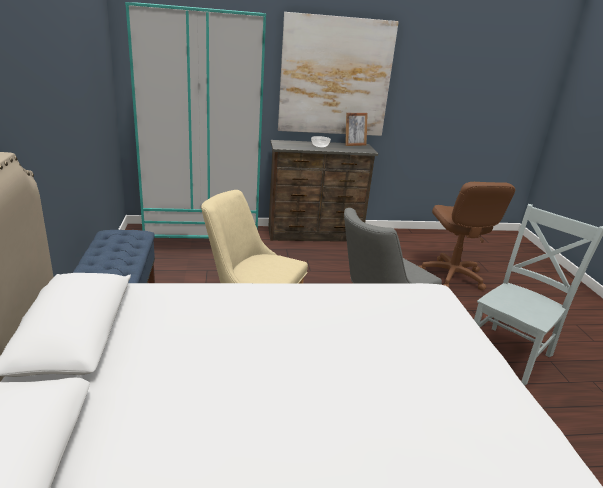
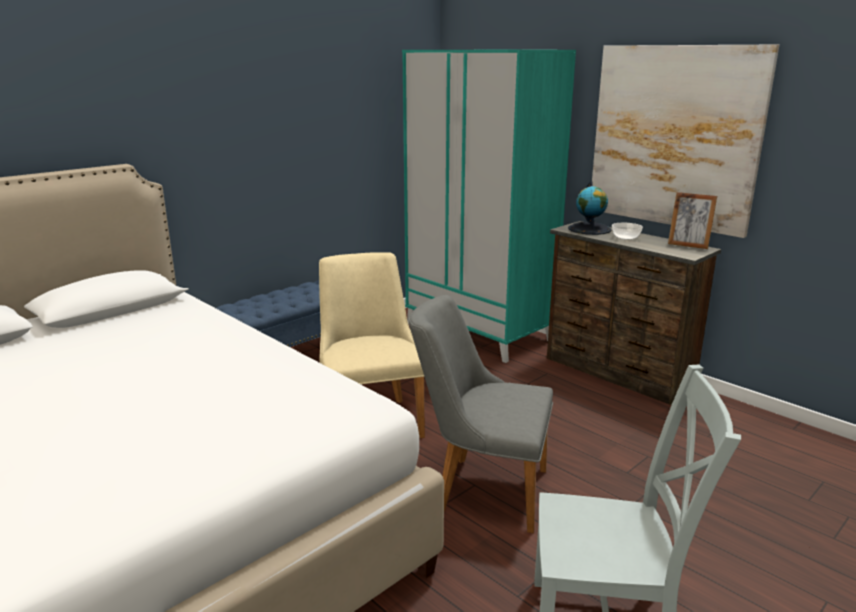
camera: 55 degrees right, 5 degrees down
(291, 144) = (589, 229): none -> globe
(451, 276) = (735, 505): brown office chair -> none

